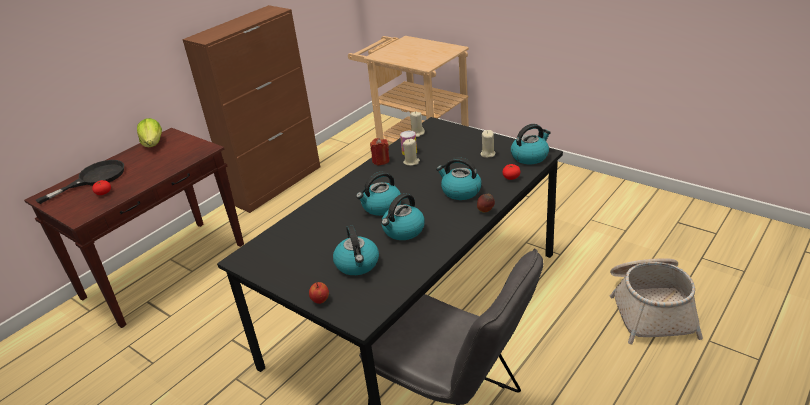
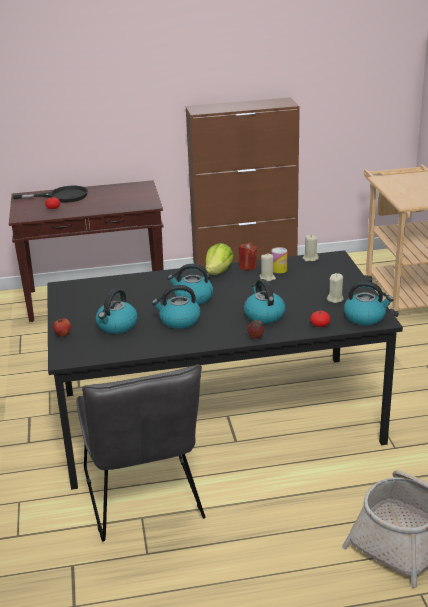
camera: 40 degrees right, 5 degrees down
(153, 144) = (125, 187): lettuce -> lettuce (218, 272)

